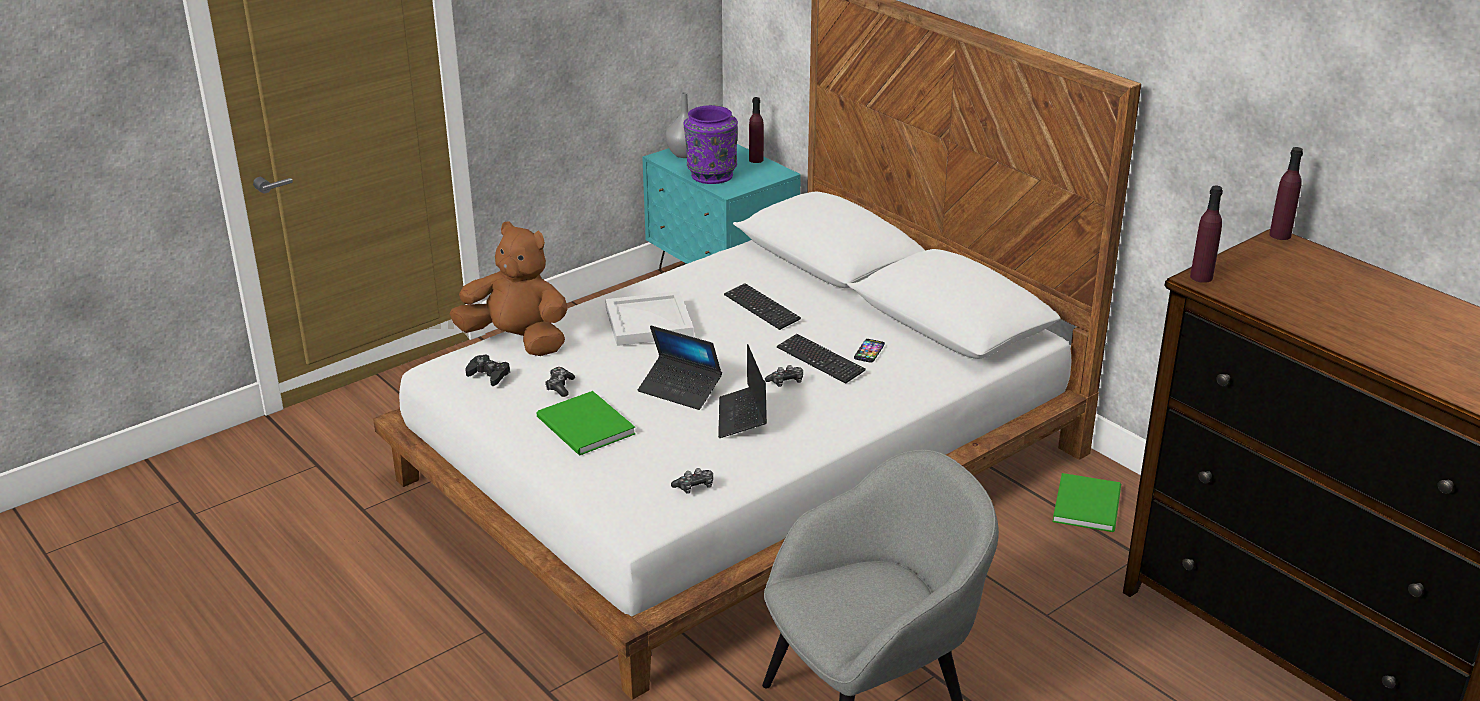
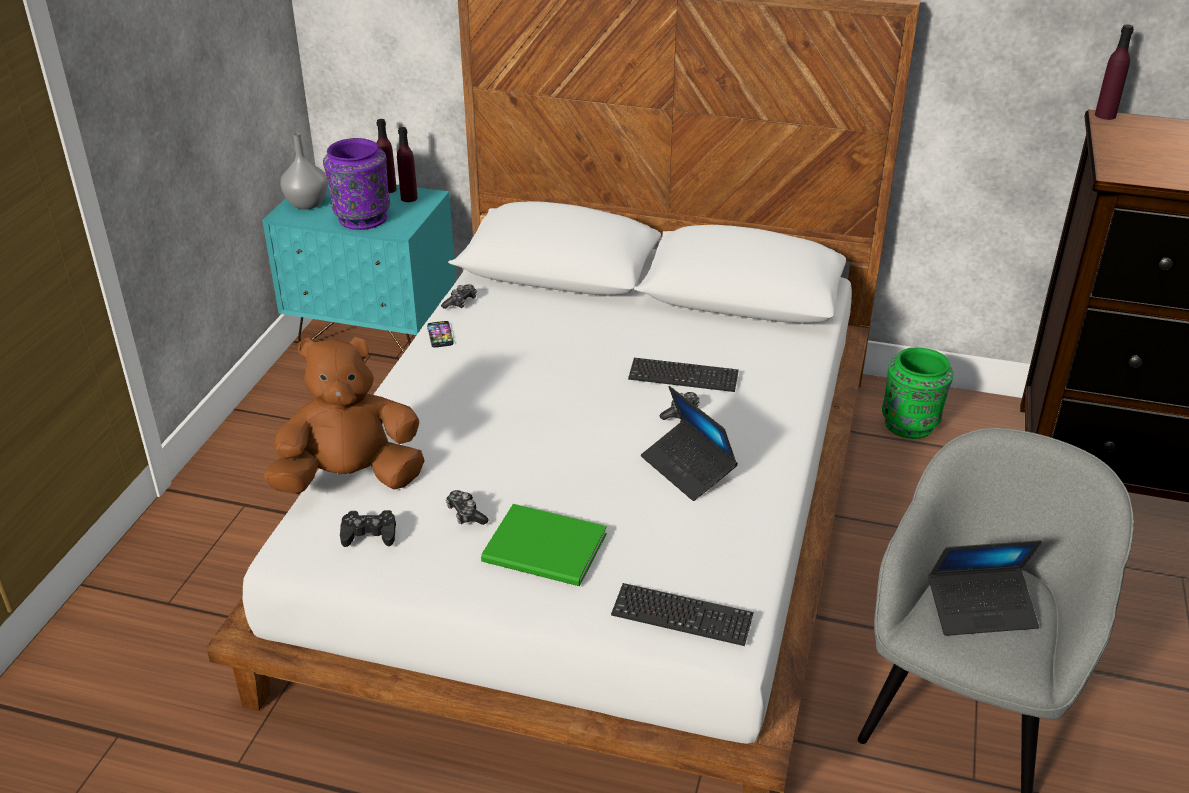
camera: 35 degrees left, 5 degrees up
(647, 322) = (472, 401): white tray -> none
(680, 390) = (589, 463): laptop -> laptop (981, 609)
(694, 487) = (734, 566): game controller -> game controller (460, 302)
(761, 308) = (563, 343): keyboard -> keyboard (682, 616)
(869, 351) = (713, 351): phone -> phone (440, 335)
(1089, 504) = (910, 424): green book -> green vase
(1201, 277) = (1117, 171): purple bottle -> purple bottle (409, 198)

